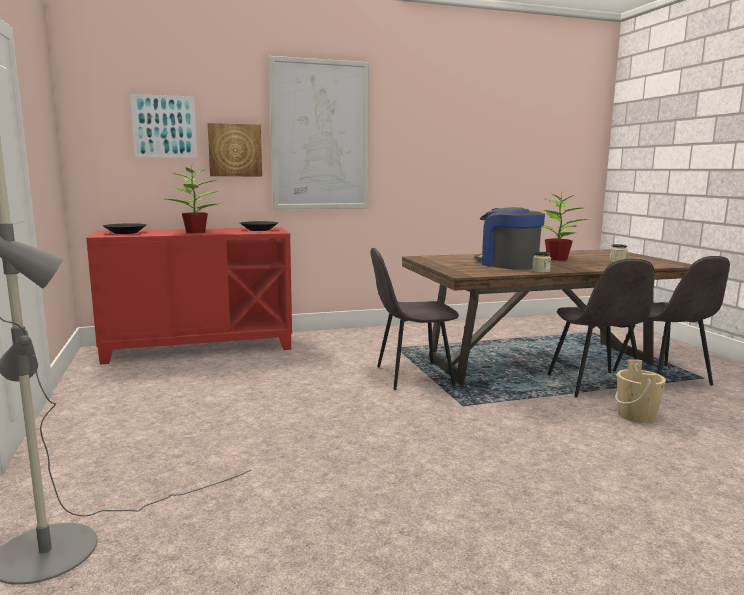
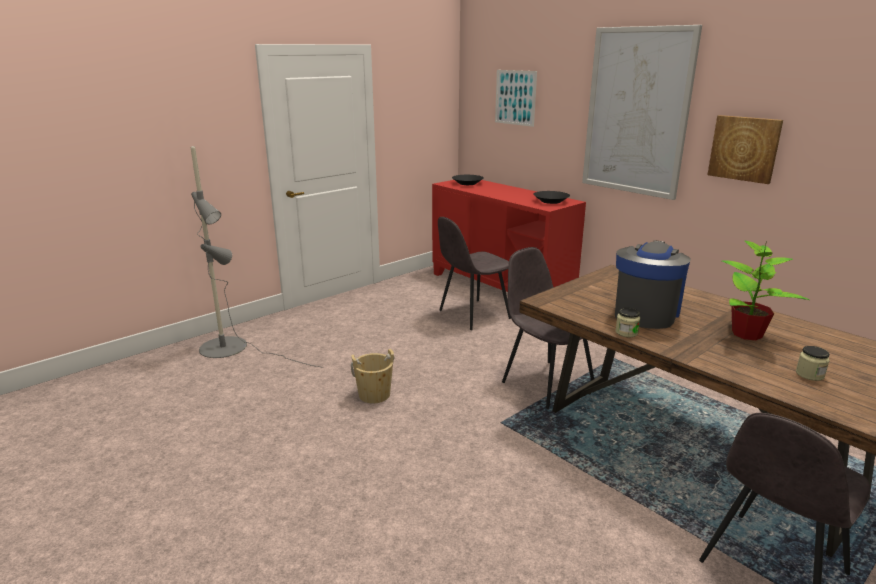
camera: 65 degrees right, 10 degrees up
(196, 232) = (503, 193): potted plant -> none
(235, 150) = (561, 122): picture -> picture (744, 148)
(595, 385) = (659, 503): grey chair -> grey chair (472, 315)
(636, 415) = (589, 543): beige bucket -> beige bucket (374, 395)

